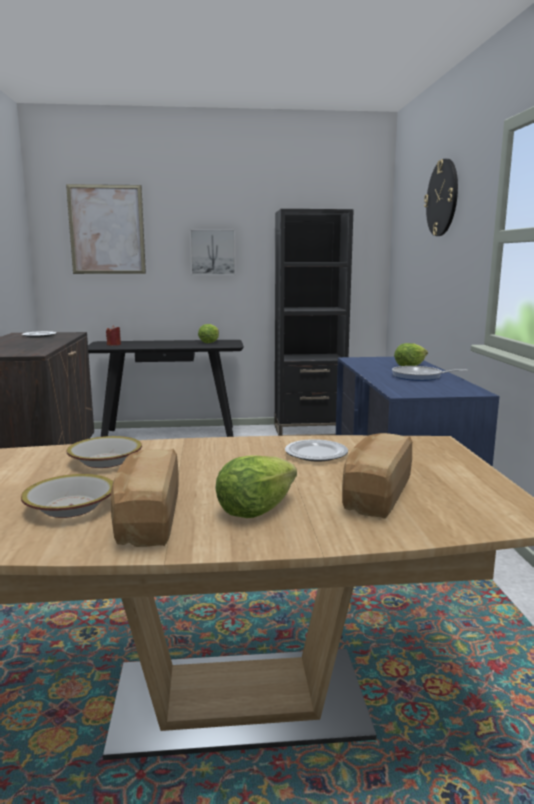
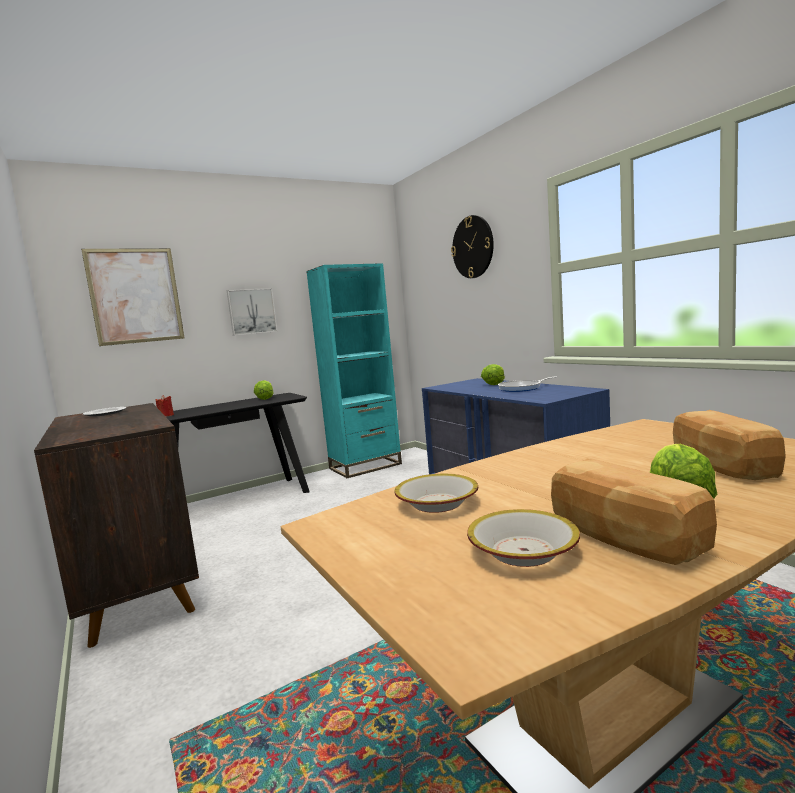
camera: 25 degrees left, 5 degrees down
(309, 430) = (365, 466): black bookcase -> turquoise bookcase
(316, 453) = (595, 451): plate -> none

